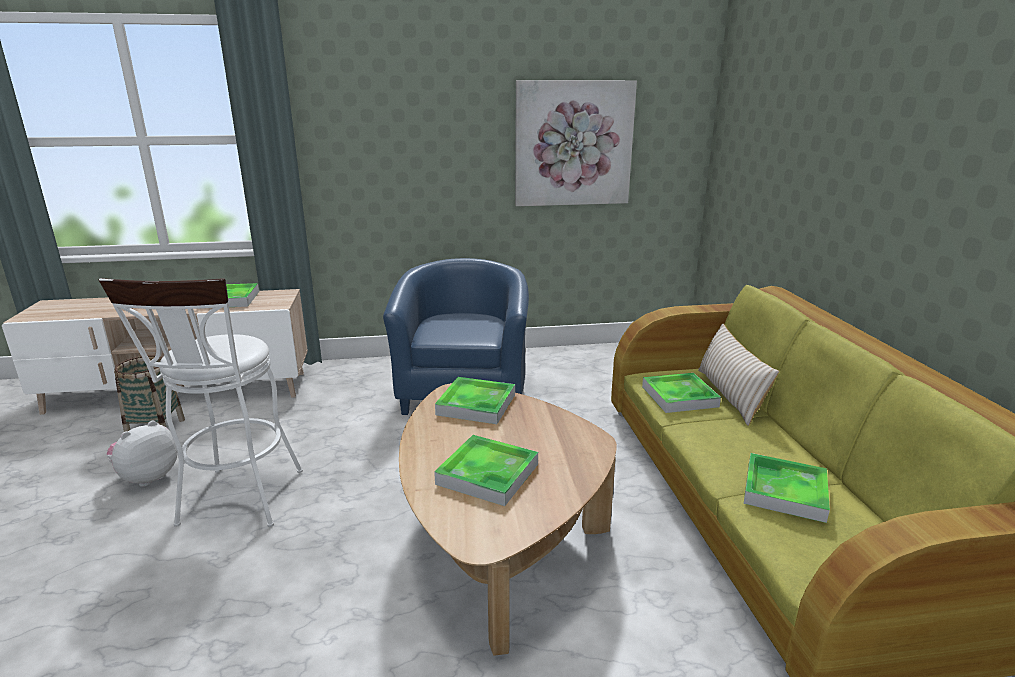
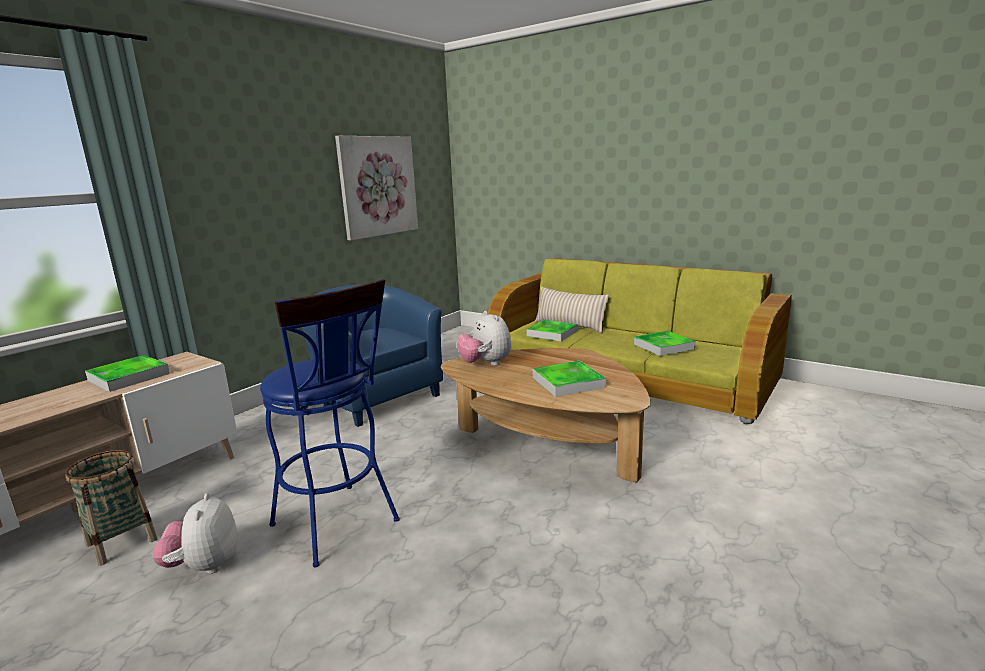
camera: 45 degrees left, 5 degrees down
(238, 503) = (340, 526): white stool -> blue stool
(476, 404) = (486, 364): tray -> plush toy

